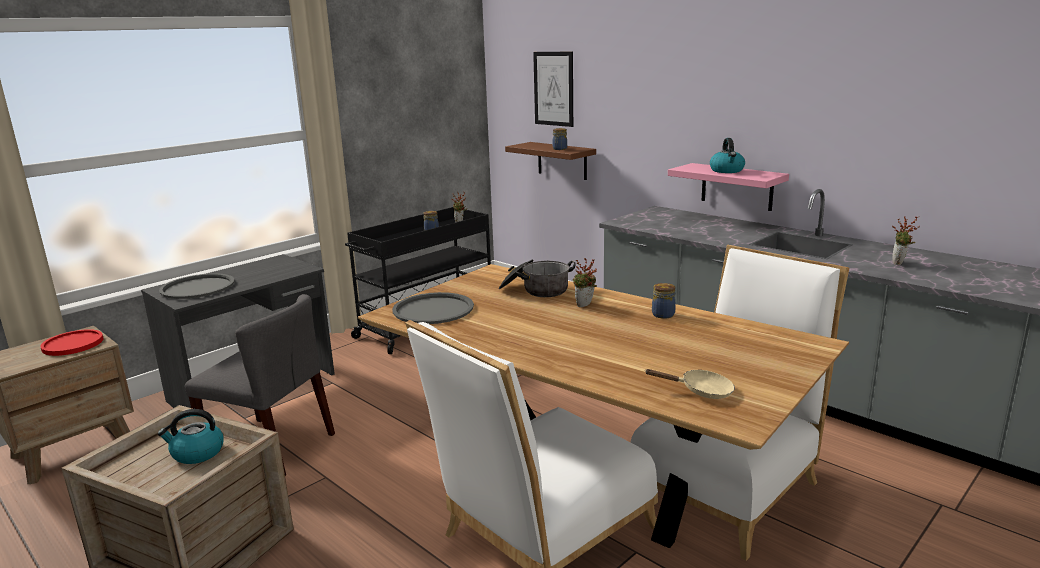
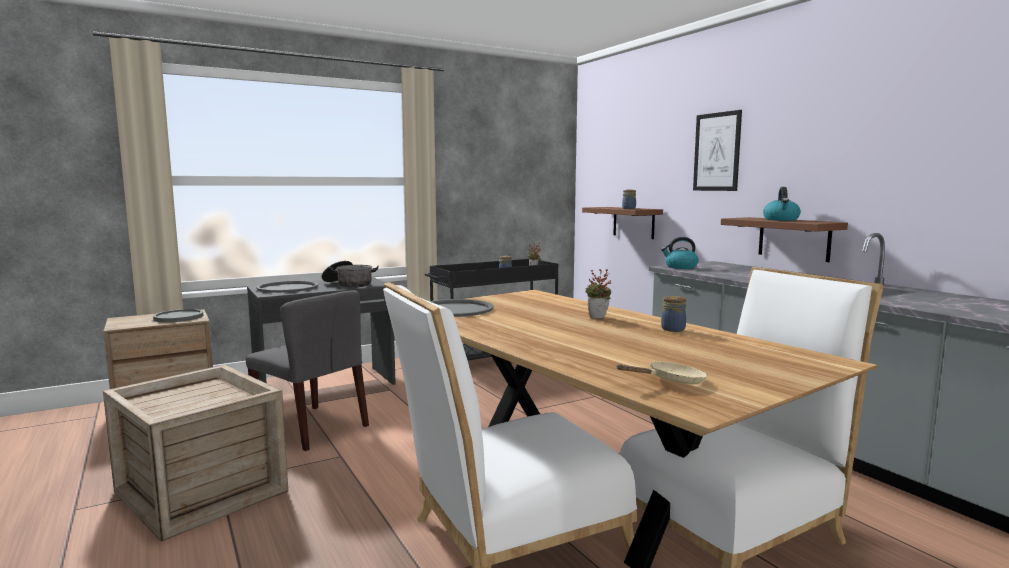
camera: 15 degrees right, 10 degrees down
(73, 344) = (178, 317): red plate -> grey plate
(197, 453) = (212, 398): kettle -> kettle (680, 267)
(535, 290) = (559, 306): cooking pot -> cooking pot (349, 284)
(553, 89) = (629, 157): picture -> picture (717, 152)
(701, 391) = (671, 381): beige frying pan -> beige frying pan turned 45 degrees counterclockwise
(737, 186) = (794, 238): pink shelf -> brown shelf
(900, 263) = (967, 306): potted plant -> none

